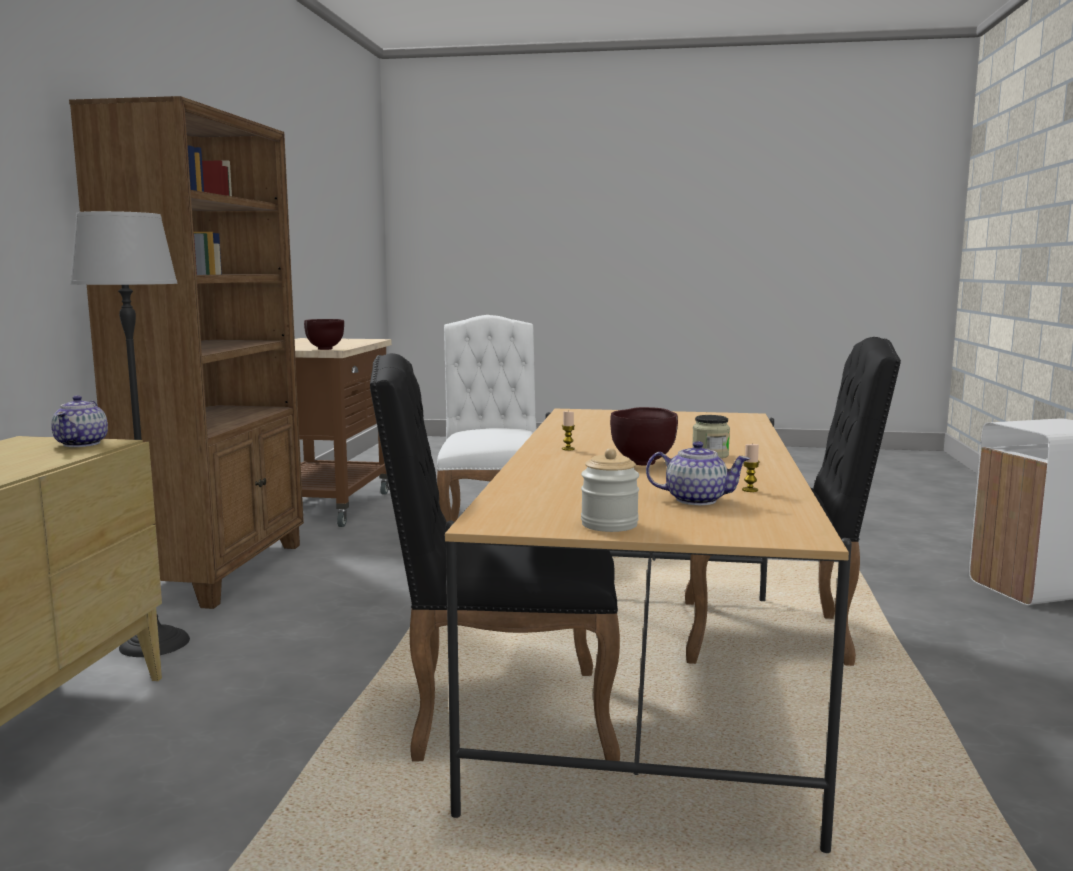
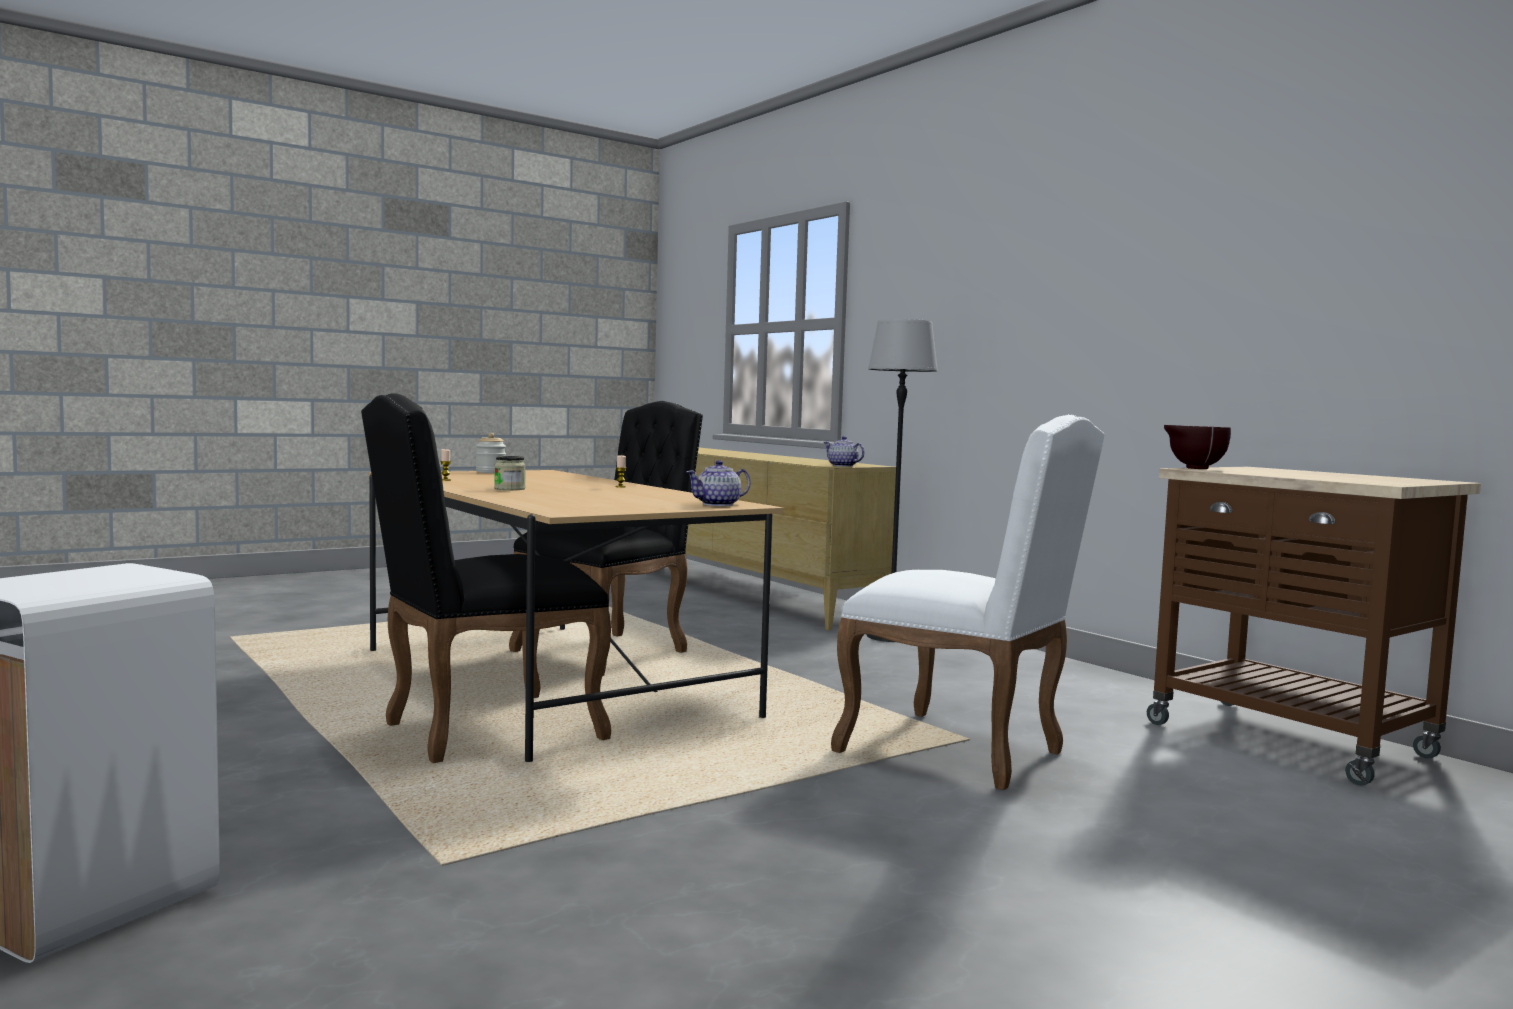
camera: 135 degrees right, 5 degrees down
(220, 571) = (1039, 668): brown bookcase -> none
(643, 462) = (544, 485): brown bowl -> none
(695, 500) = (469, 477): teapot -> teapot (718, 504)

